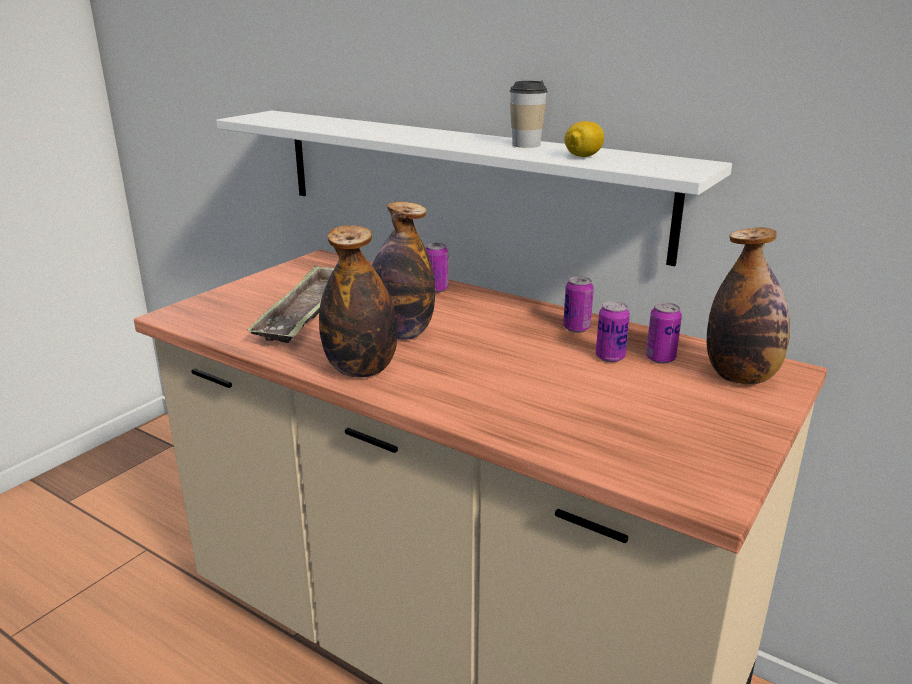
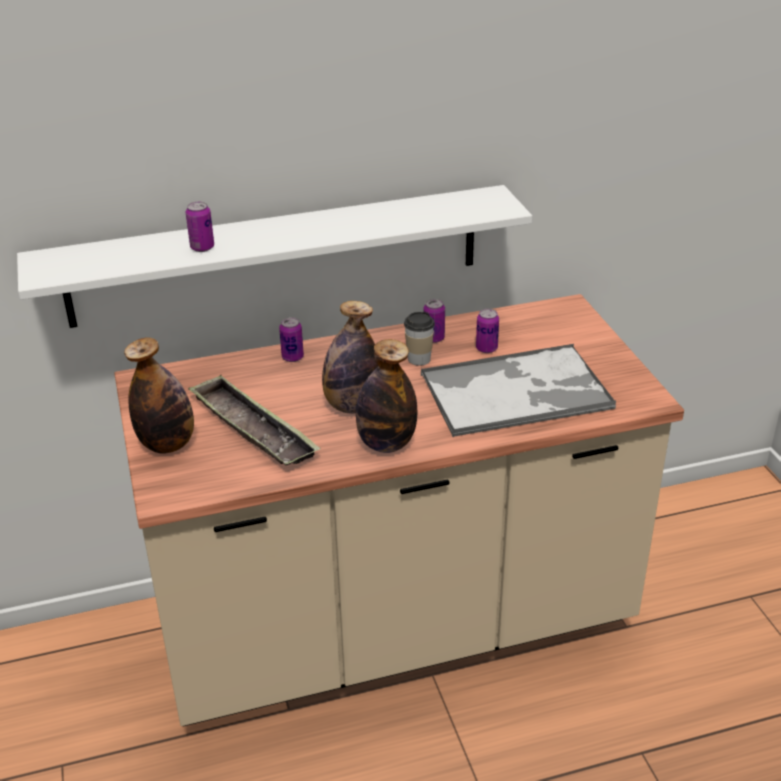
camera: 50 degrees left, 10 degrees up
(526, 145) = (361, 216): cup -> cup (419, 359)
(562, 401) = (517, 392): none -> tray
(583, 156) = (425, 215): lemon -> none
(660, 358) = (509, 334): can -> can (202, 247)
(741, 377) = (560, 323): bottle -> bottle (167, 444)

